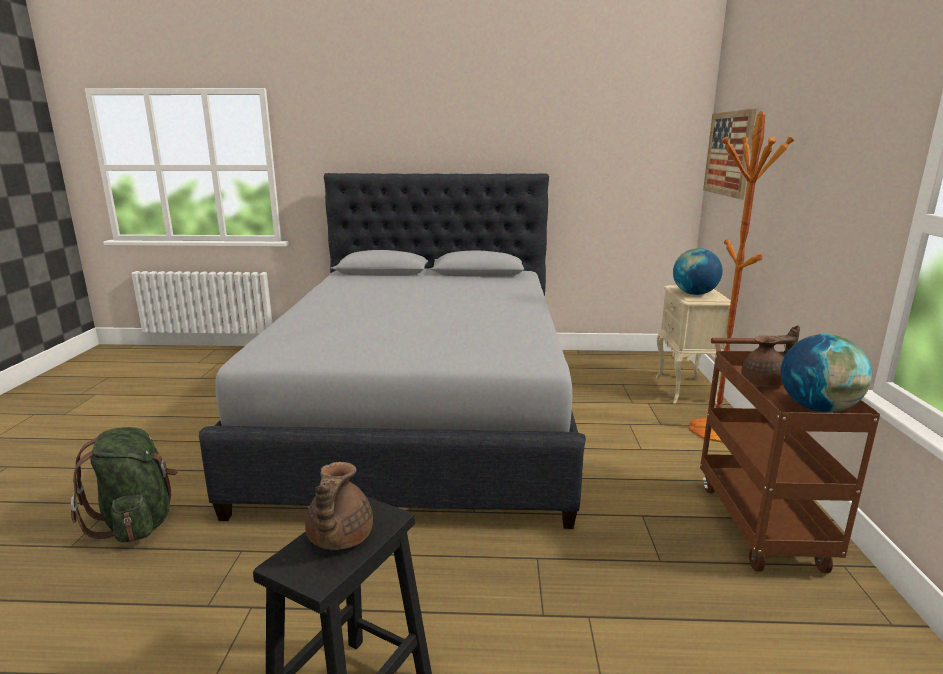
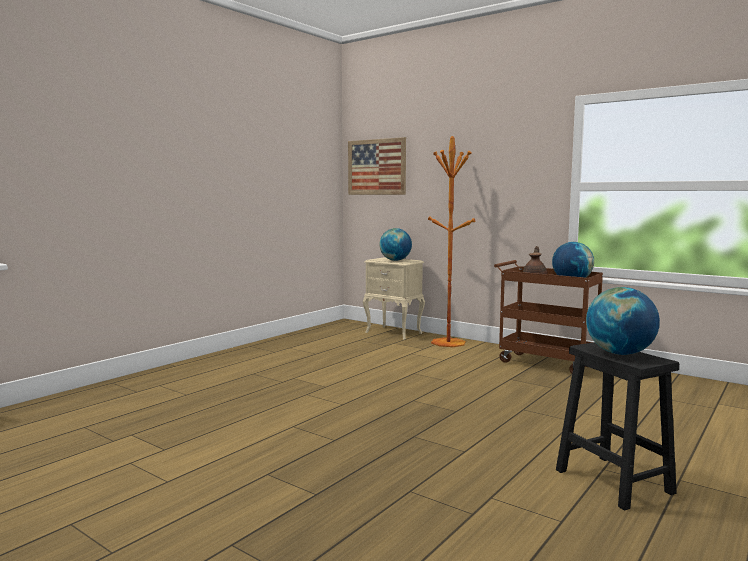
camera: 55 degrees left, 10 degrees down
(137, 522) = (294, 534): green backpack -> none
(338, 538) = (620, 353): brown teapot -> globe
(424, 412) = (291, 391): grey bed -> none

